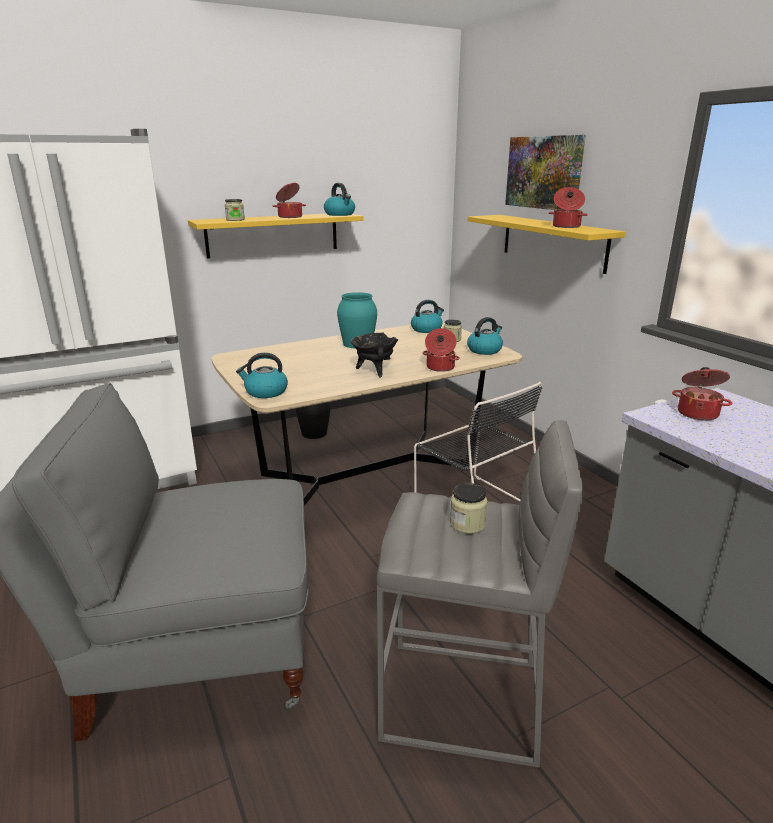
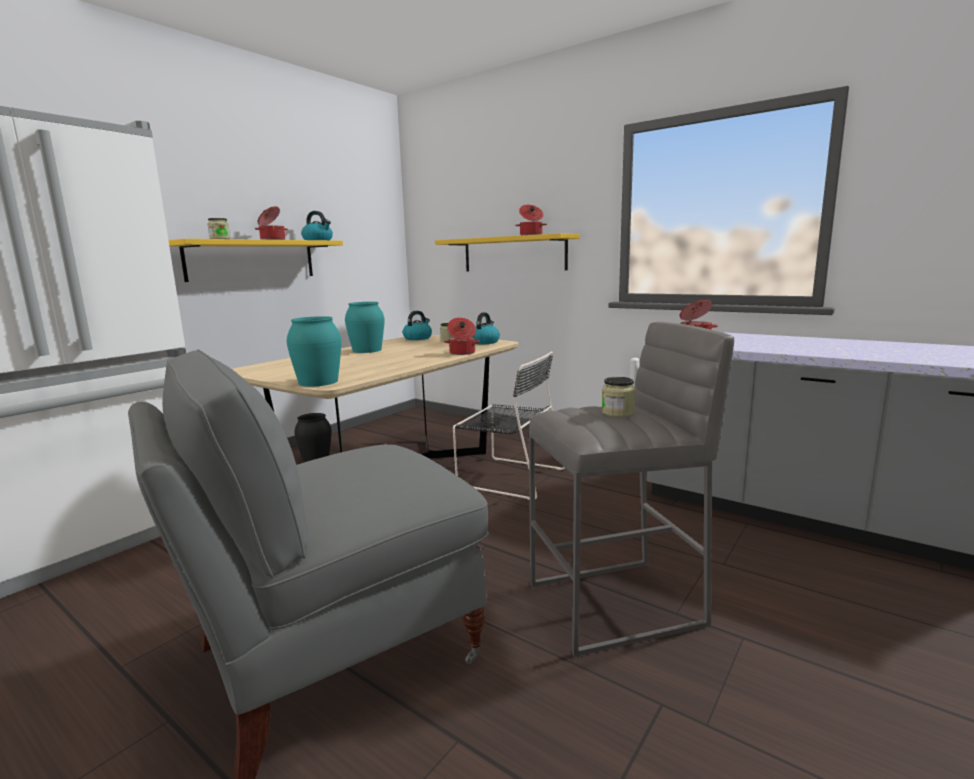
camera: 25 degrees left, 10 degrees down
(265, 392) = (319, 382): kettle -> turquoise vase
(374, 370) = (407, 360): black cooking pot -> none
(544, 172) = (497, 200): picture -> none

